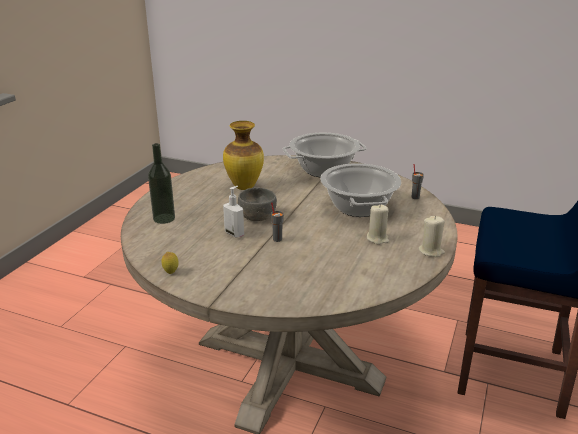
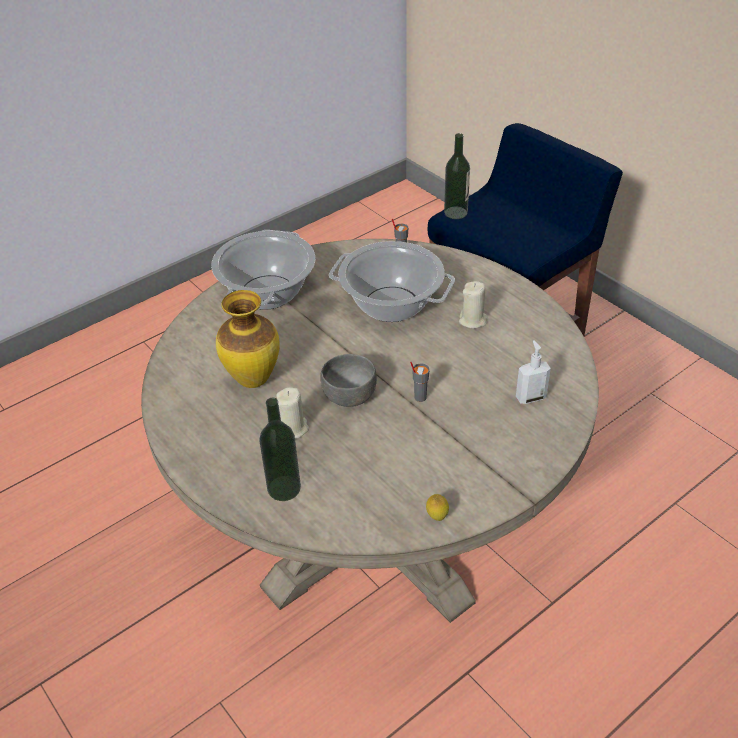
camera: 60 degrees left, 15 degrees up
(234, 233) = (379, 430): soap dispenser -> soap dispenser (530, 397)
(431, 251) = (522, 296): beige candle -> beige candle (293, 428)
(506, 212) = (455, 212): none -> bottle

